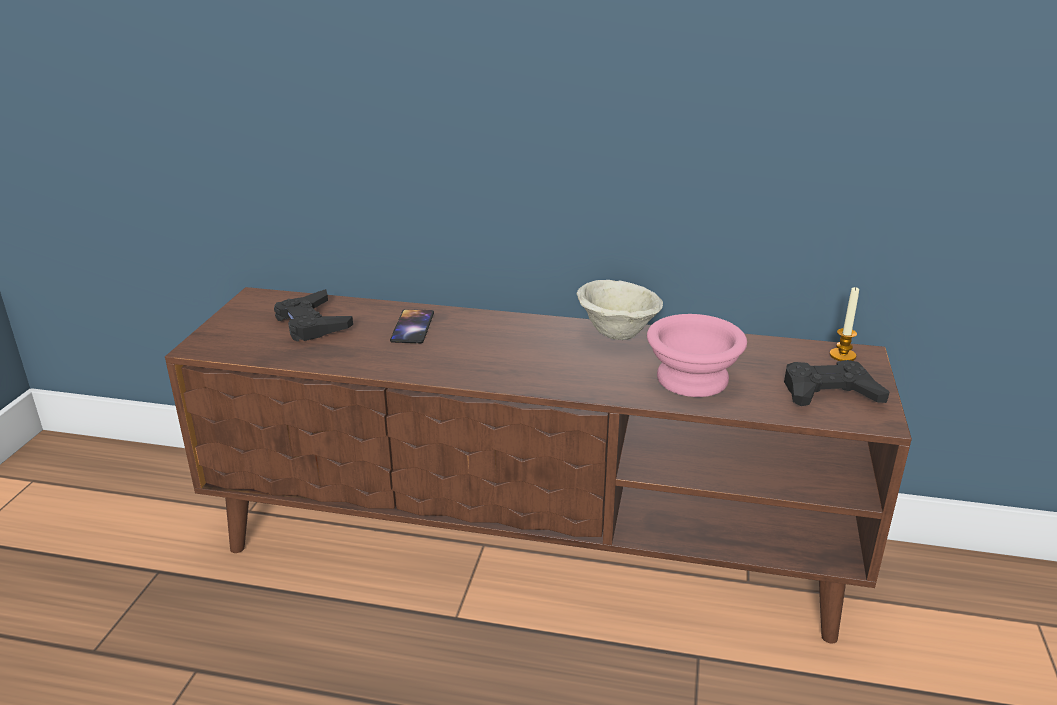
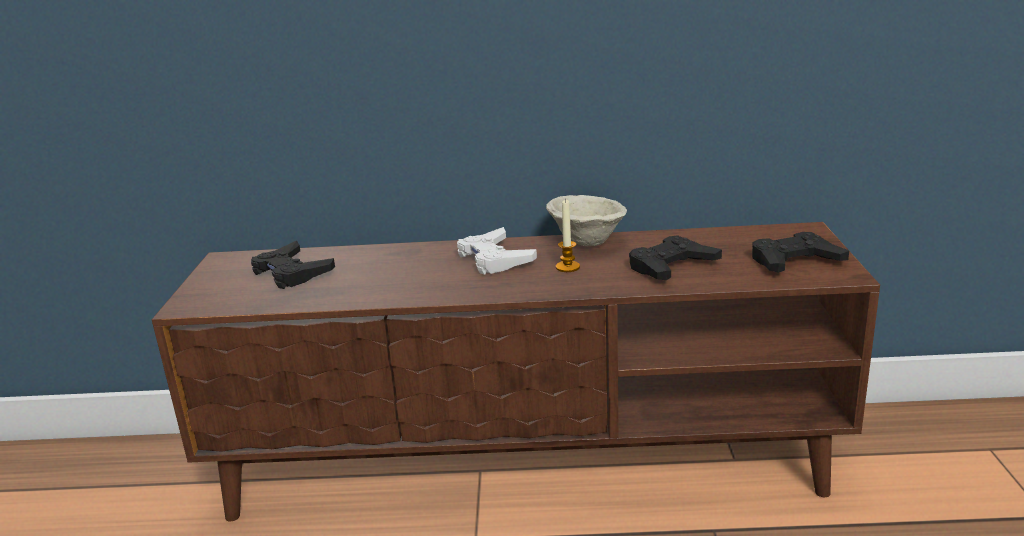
camera: 10 degrees left, 5 degrees down
(412, 327) = (392, 262): phone -> none
(514, 339) = (494, 259): none -> white game controller
(693, 378) = (671, 266): pink bowl -> black game controller
(842, 355) = (791, 232): candle -> candle (567, 267)

